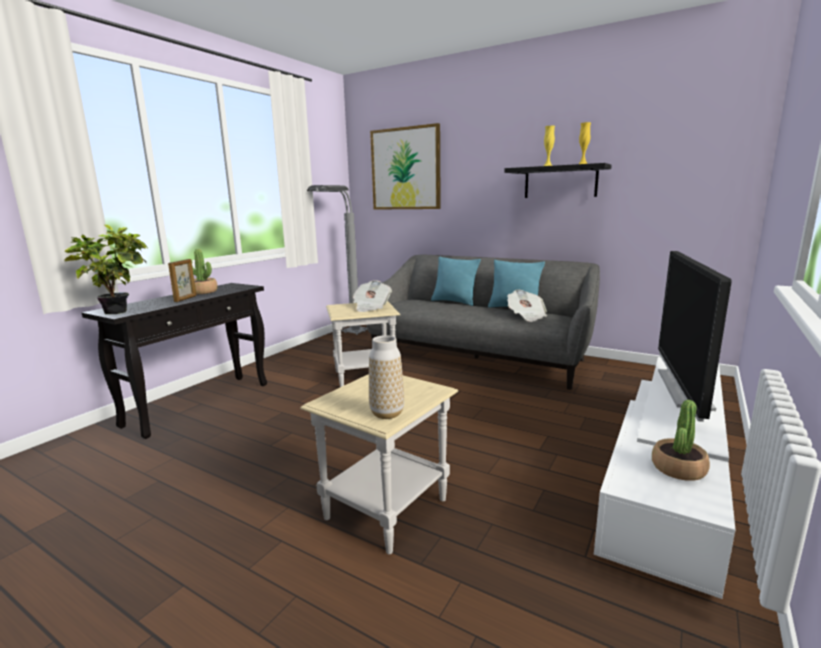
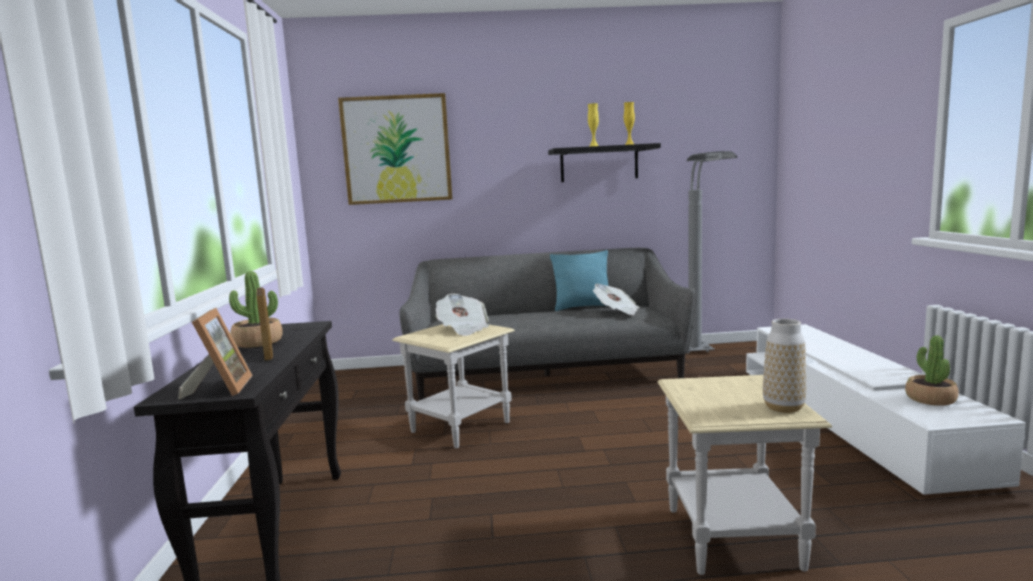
camera: 35 degrees left, 5 degrees down
(120, 311) = (220, 388): potted plant -> picture frame
(346, 336) = (341, 390): grey floor lamp -> grey floor lamp (703, 355)
(454, 302) = (505, 312): turquoise pillow -> none
(683, 389) = (823, 346): television -> none

